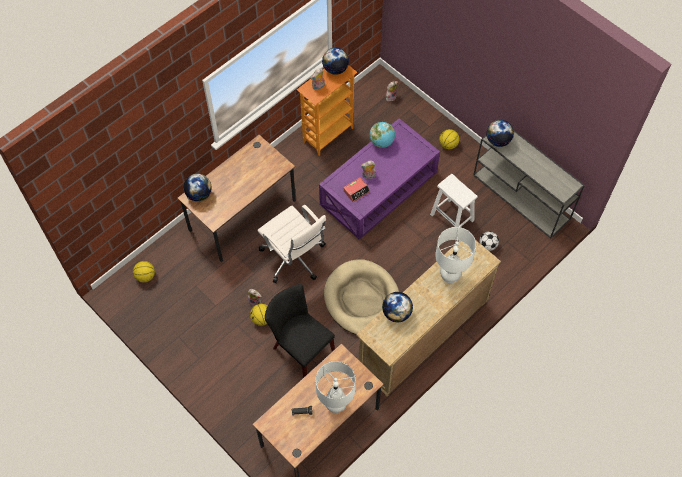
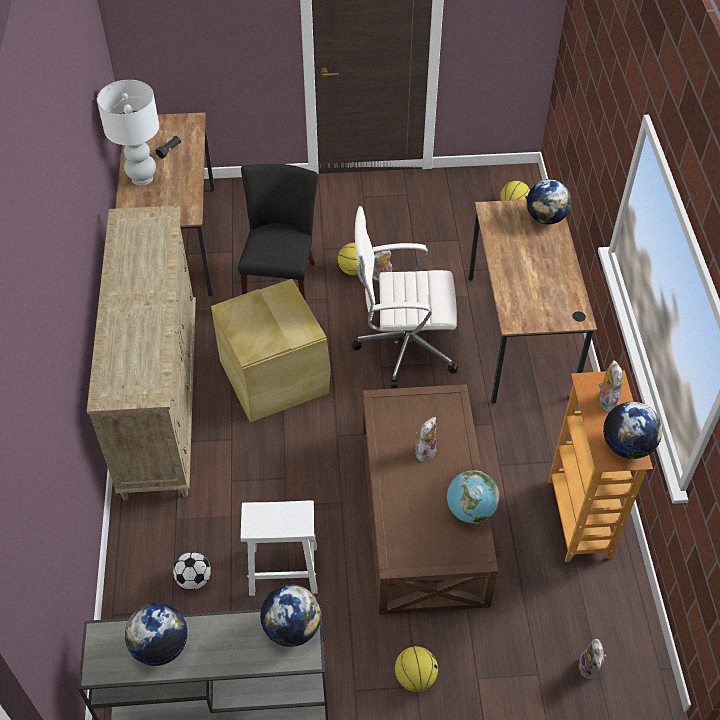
camera: 130 degrees right, 10 degrees down
(300, 347) = (282, 280): black chair -> black chair turned 75 degrees counterclockwise
(356, 191) = (412, 418): alarm clock -> none
(362, 300) = (274, 375): beige dog bed -> beige storage box
(378, 187) = (424, 514): purple coffee table -> brown coffee table
(396, 313) = (157, 255): globe -> globe (160, 646)
(449, 276) = (136, 338): white table lamp -> none

